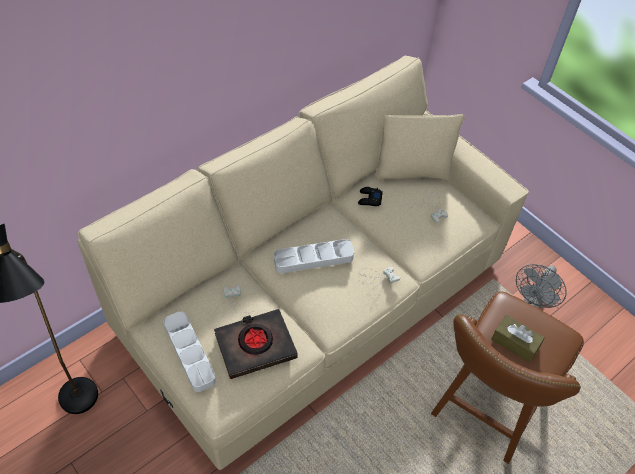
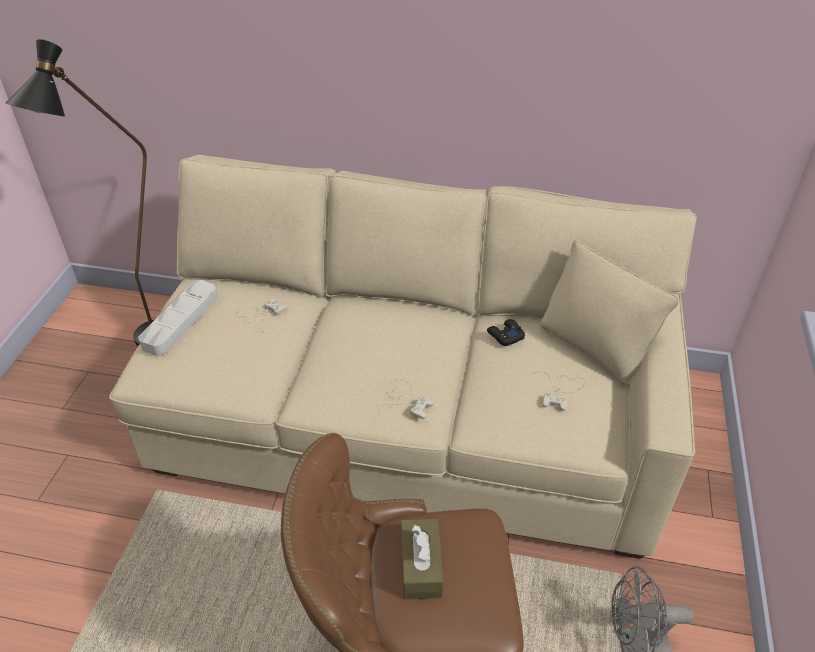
camera: 55 degrees right, 10 degrees down
(255, 346) = (227, 357): black book -> none
(313, 259) = (373, 336): grey tray -> none

